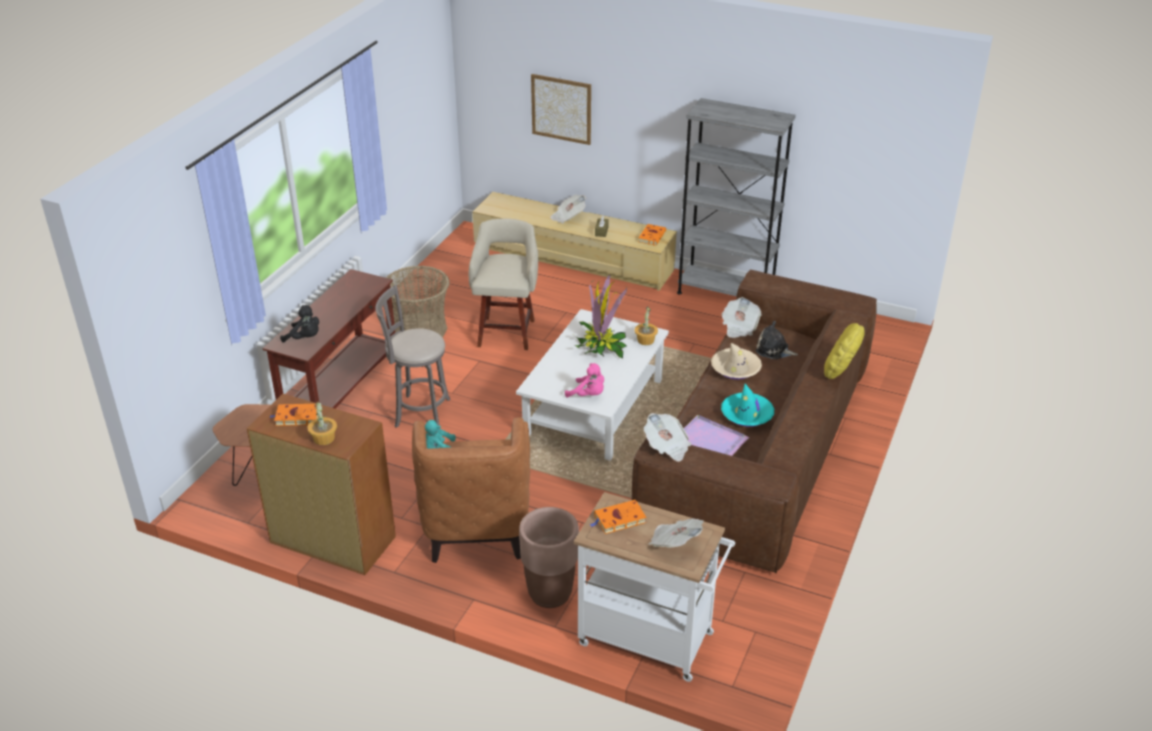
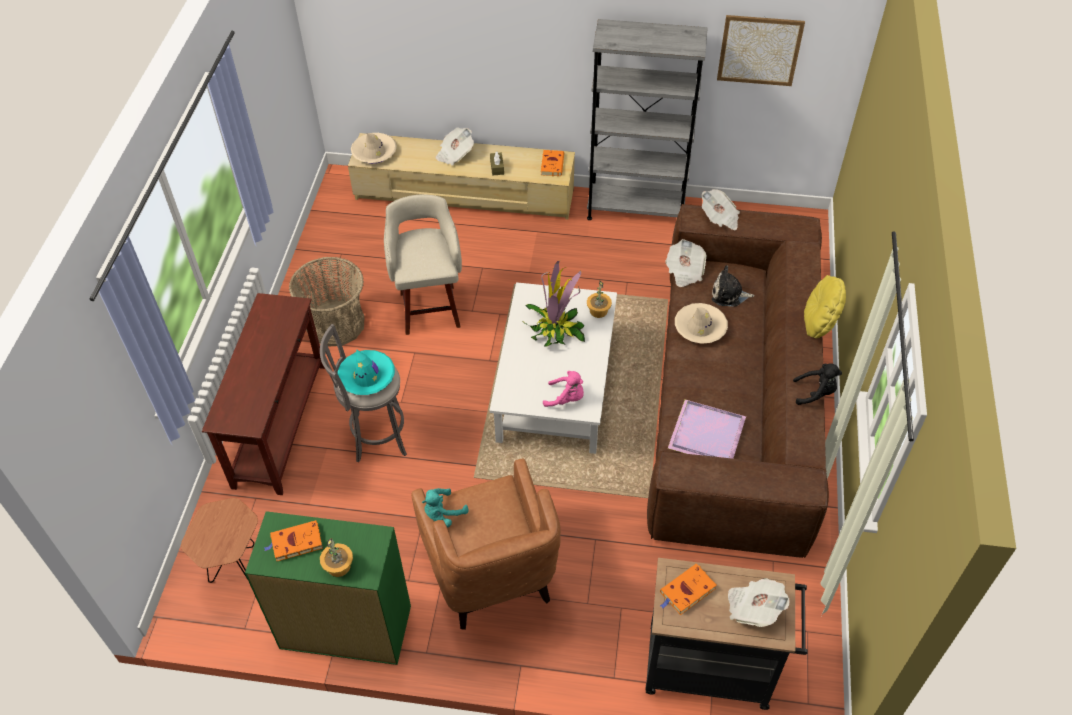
camera: 15 degrees left, 15 degrees up
(304, 338) = (244, 405): black plush toy -> black plush toy (815, 393)
(332, 539) = (345, 627): brown cabinet -> green cabinet
(499, 206) = (374, 152): none -> beige hat
(550, 594) = (594, 638): brown planter -> none
(561, 108) = (432, 41): picture -> picture (759, 49)
(650, 640) = (712, 669): white cart -> black cart
(667, 447) = (685, 465): newspaper -> newspaper (719, 218)
(747, 414) = (732, 386): turquoise hat -> turquoise hat (367, 377)

